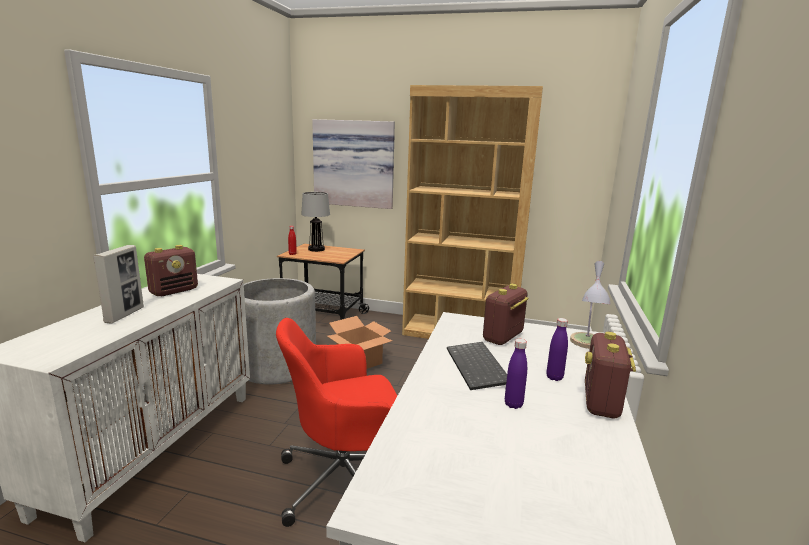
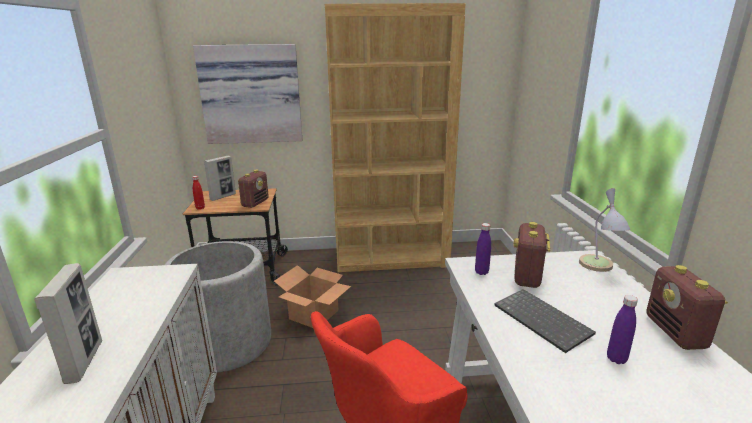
camera: 20 degrees left, 5 degrees up
(174, 291) = (122, 302): radio -> radio (255, 203)
(316, 249) = (223, 197): table lamp -> picture frame
(554, 377) = (614, 314): purple bottle -> purple bottle (481, 272)

